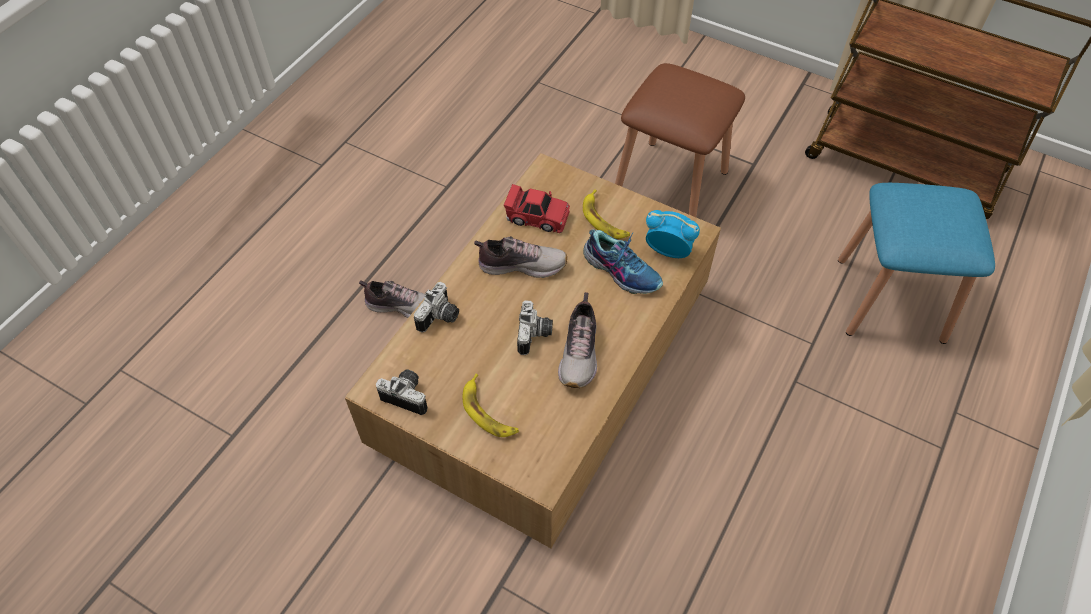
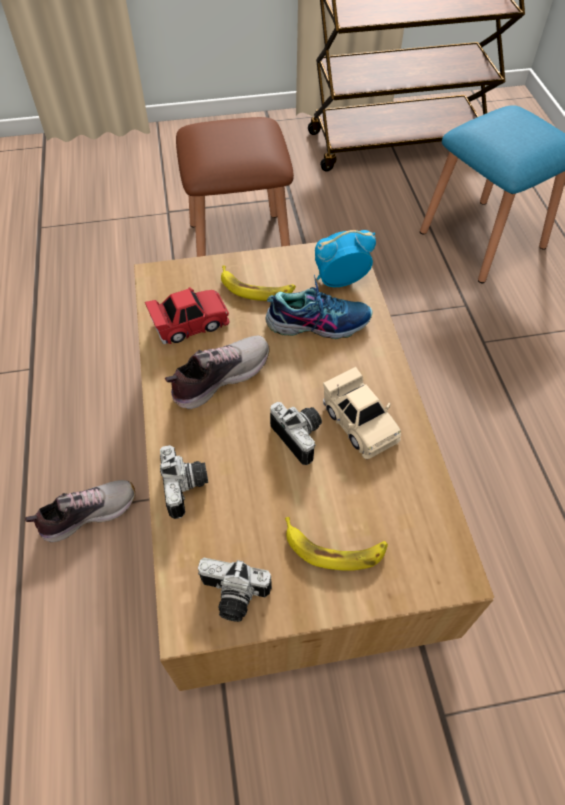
camera: 40 degrees left, 0 degrees up
(408, 395) = (232, 597): camera -> camera turned 150 degrees counterclockwise
(580, 353) = (359, 422): shoe -> beige toy car

